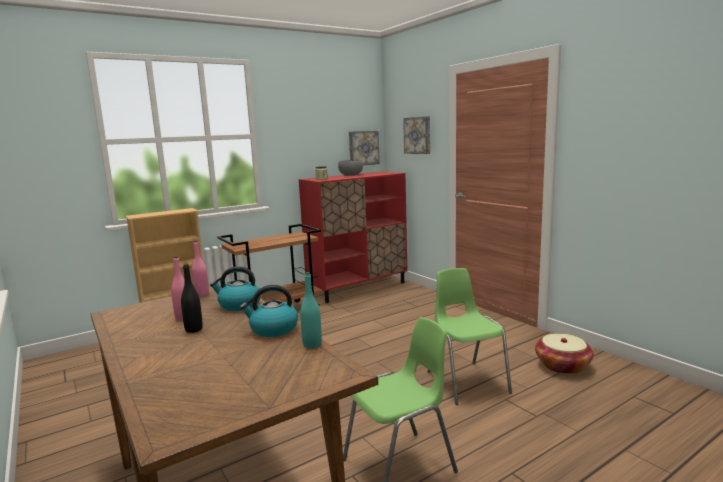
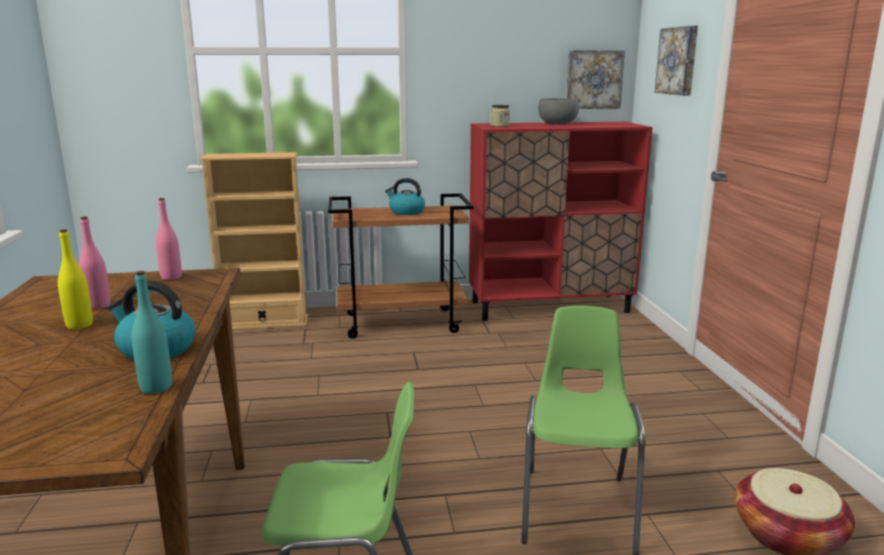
camera: 25 degrees right, 5 degrees up
(194, 329) = (79, 325): black bottle -> yellow bottle
(239, 305) = (183, 302): kettle -> kettle (406, 212)

